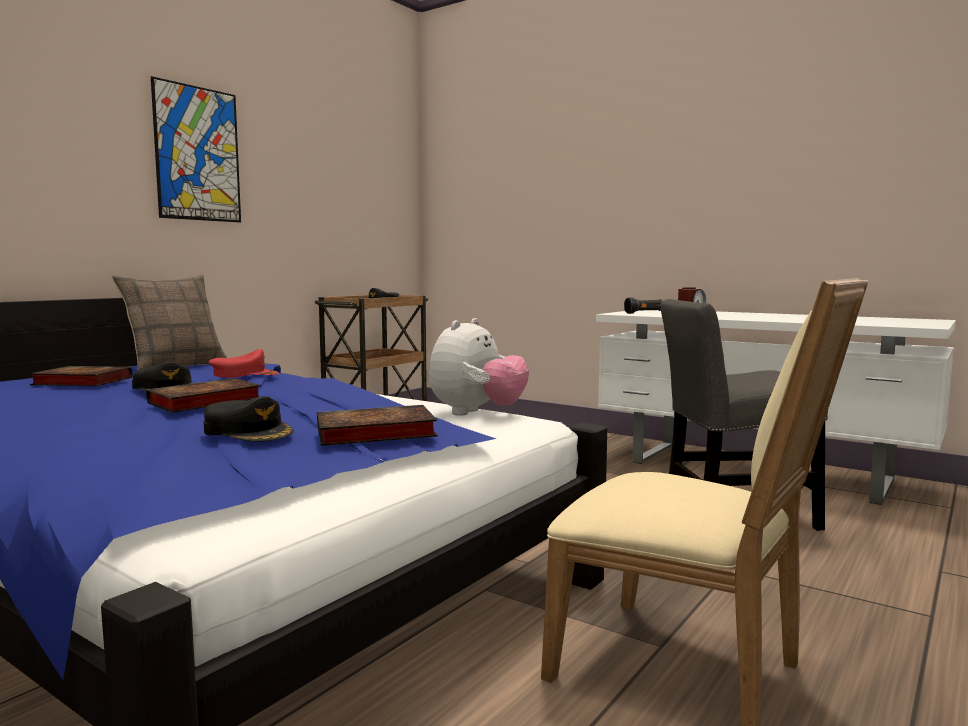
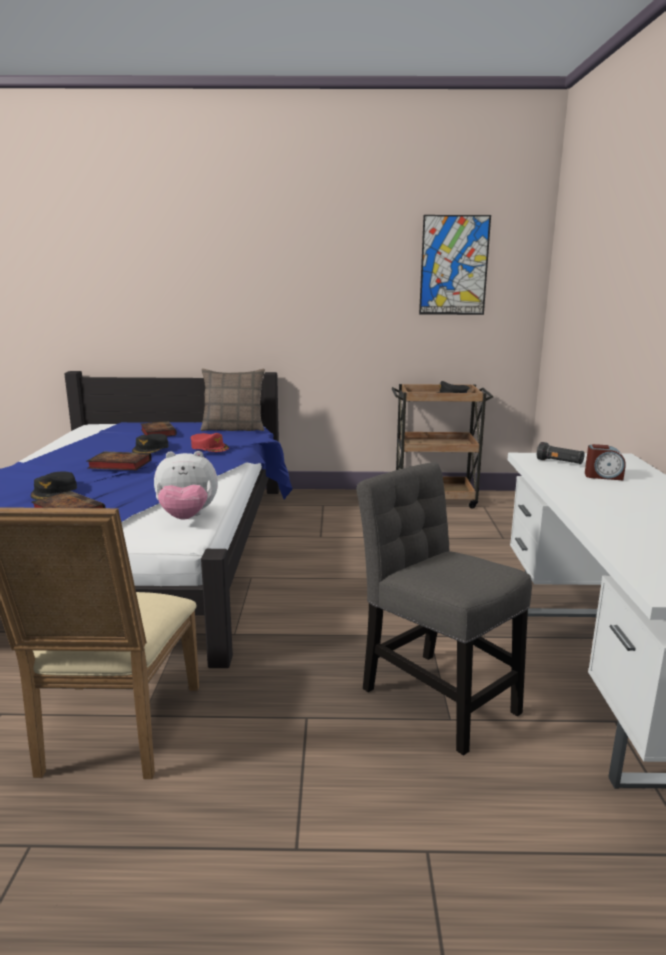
camera: 55 degrees right, 10 degrees up
(197, 154) = (298, 276): picture -> picture (454, 265)

